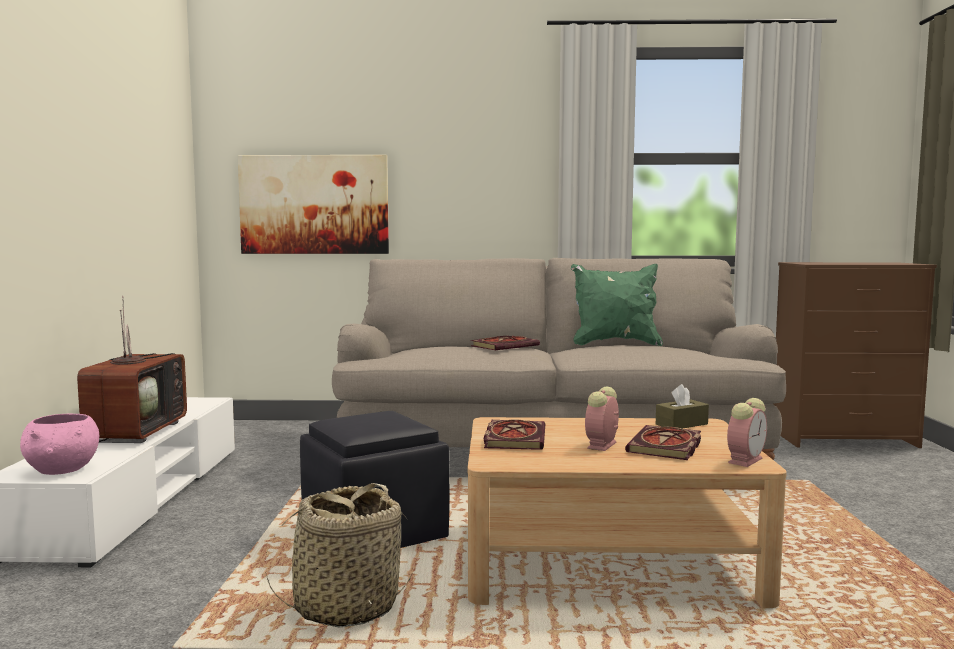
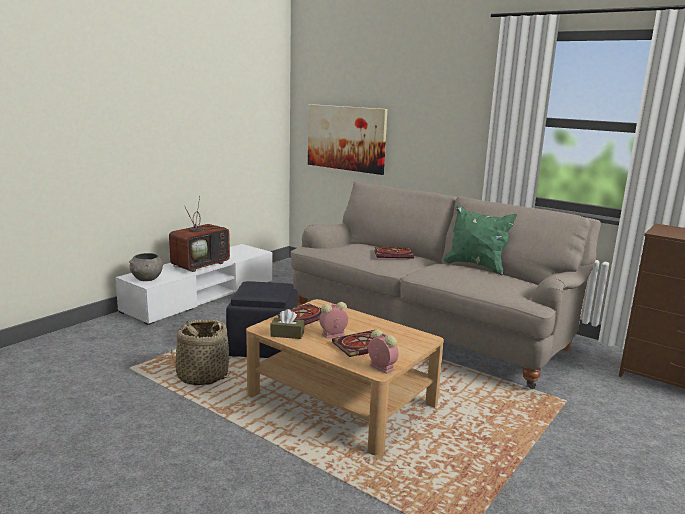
camera: 35 degrees right, 10 degrees up
(63, 470) = (147, 279): pink bowl -> grey bowl
(681, 424) = (410, 335): brown tissue box -> brown tissue box (287, 334)
(745, 460) = (380, 367): alarm clock -> alarm clock turned 120 degrees counterclockwise

